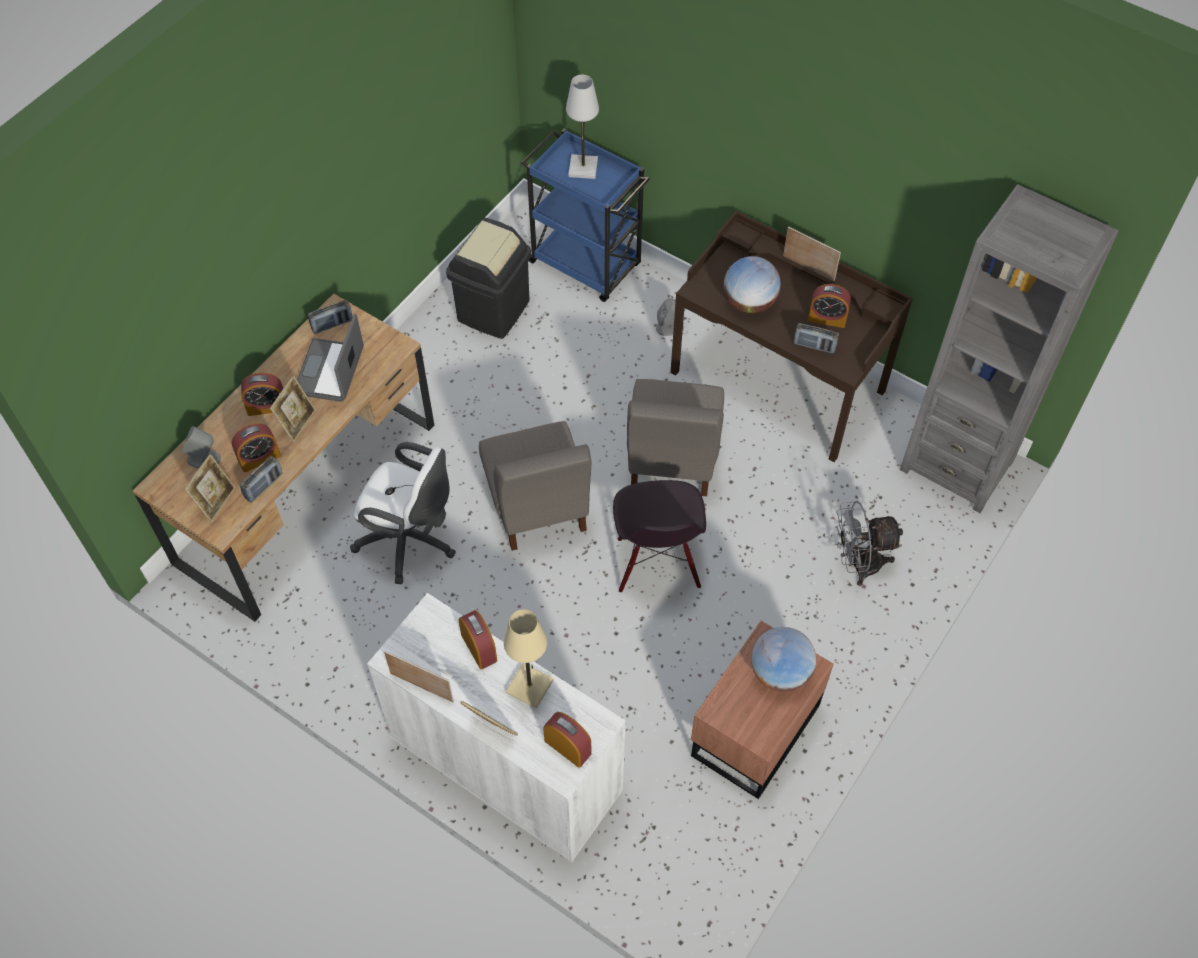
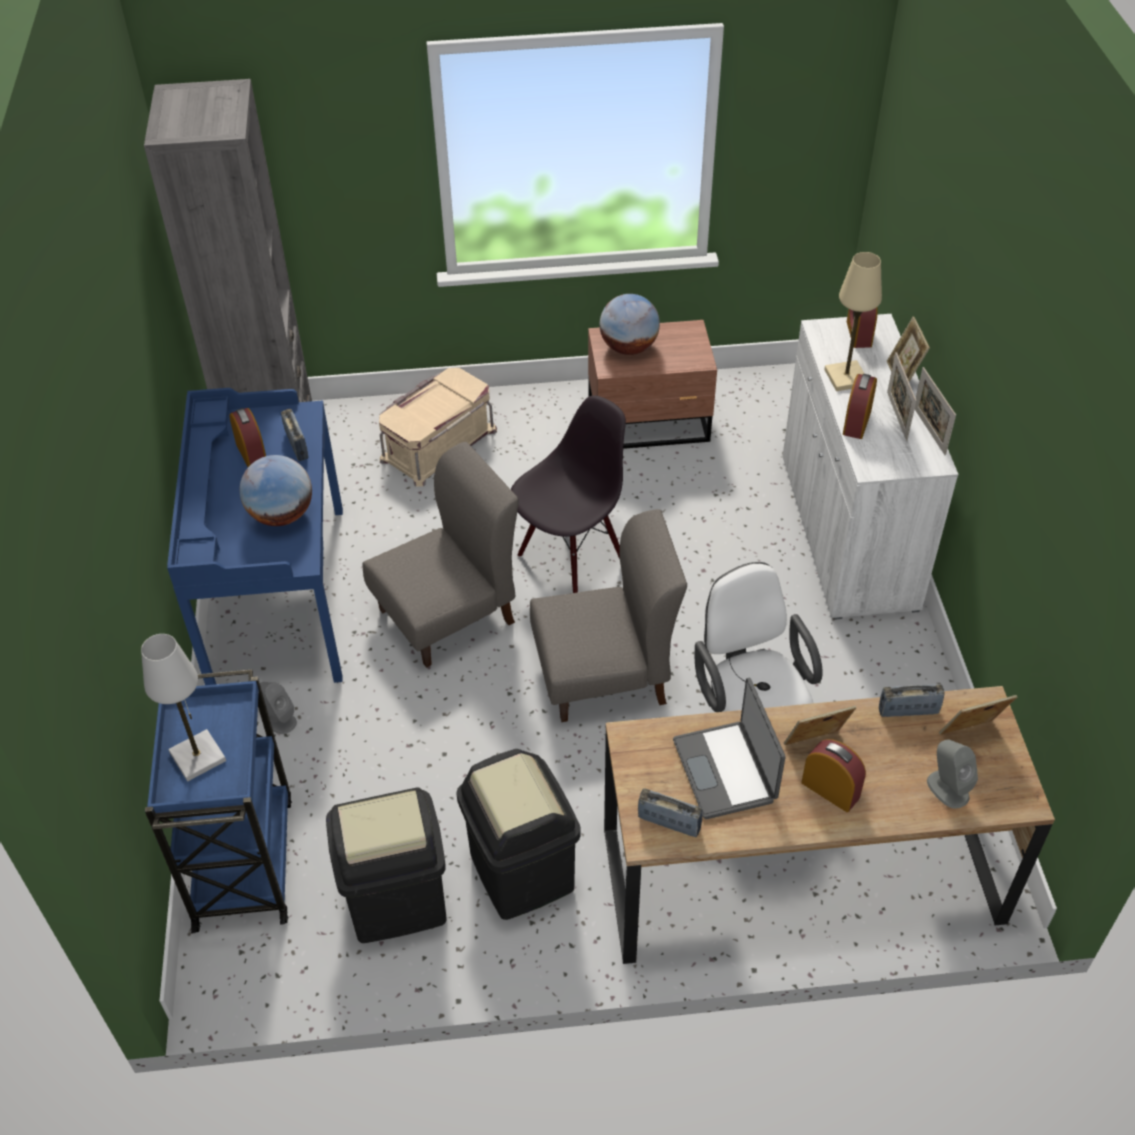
camera: 130 degrees left, 10 degrees down
(259, 458) = (888, 742): alarm clock -> none
(331, 371) = (726, 770): laptop -> laptop turned 105 degrees clockwise
(451, 371) = (521, 872): none -> black trash can
(537, 505) = (604, 676): grey chair -> grey chair turned 45 degrees clockwise
(778, 380) = (277, 596): brown desk -> blue desk
(808, 268) = (200, 485): picture frame -> picture frame (897, 416)
(858, 564) = (437, 443): grey fan -> beige storage box

